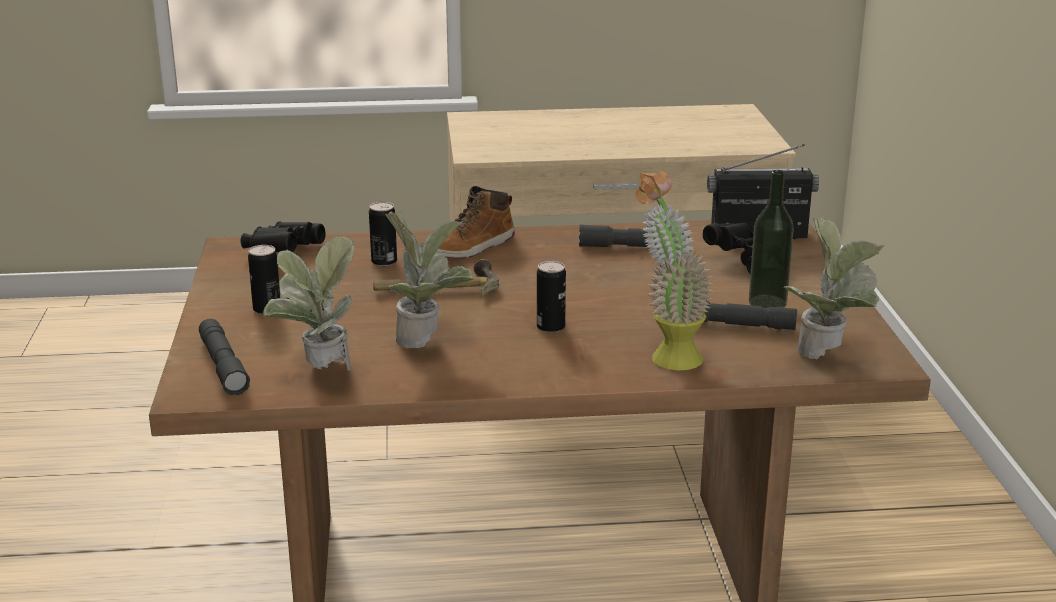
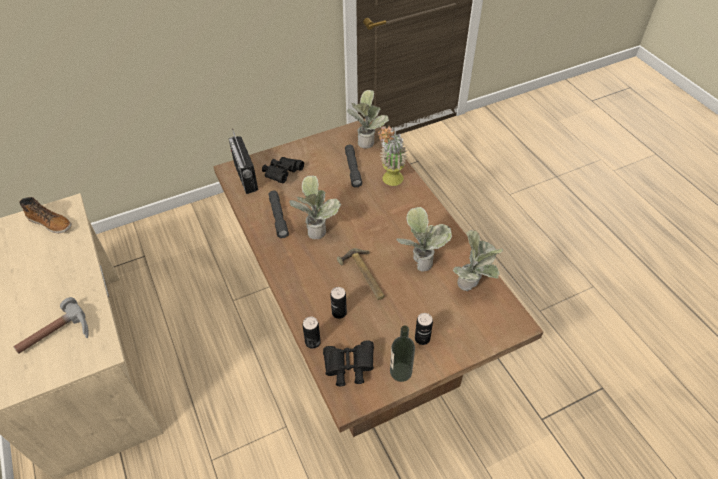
camera: 110 degrees left, 25 degrees up
(223, 366) = (488, 325): grey flashlight -> none
(471, 247) = (303, 281): boot -> boot (50, 223)
(522, 137) = (56, 338): none -> hammer
(550, 327) = (384, 222): can -> can (312, 342)
(582, 271) = (316, 228): none -> potted plant
(767, 303) = (325, 162): bottle -> bottle (400, 372)

